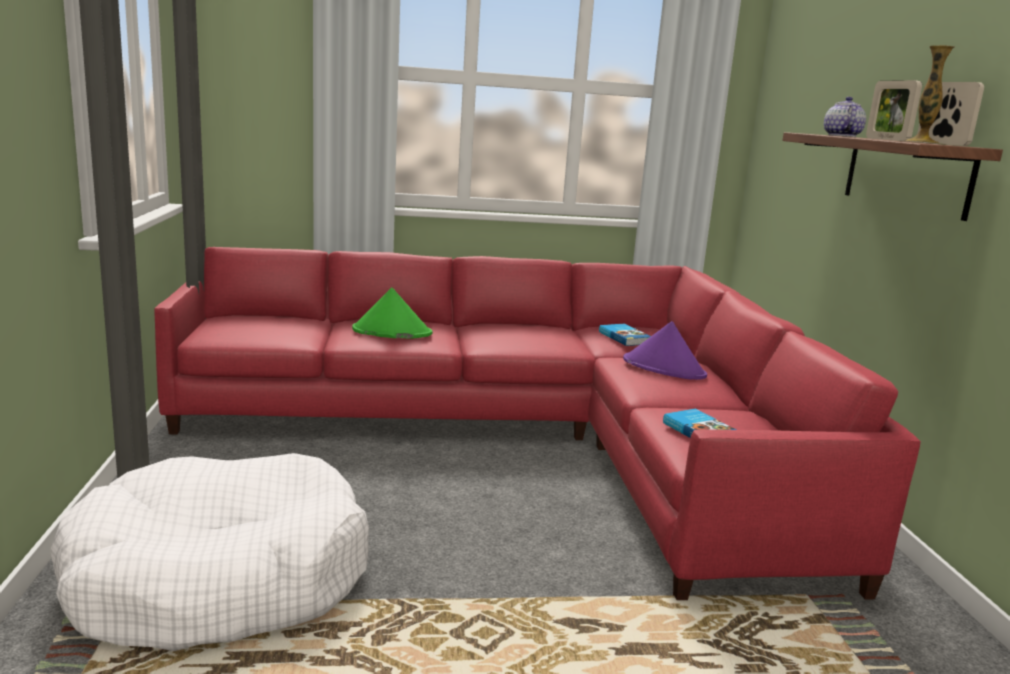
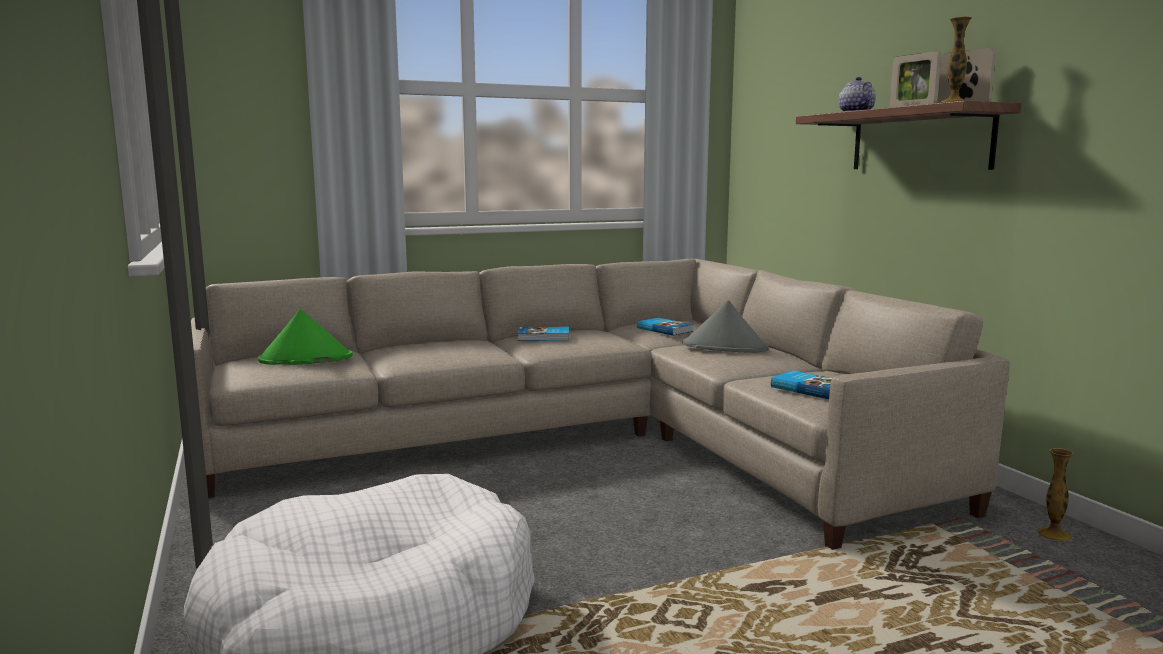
camera: 15 degrees left, 5 degrees down
(391, 332) = (440, 350): green hat -> green hat (305, 359)
(499, 330) = (544, 337): none -> book
(525, 437) = (589, 441): red sofa -> beige sofa
(664, 368) = (725, 347): purple hat -> grey hat
(939, 637) = (1054, 534): none -> vase

